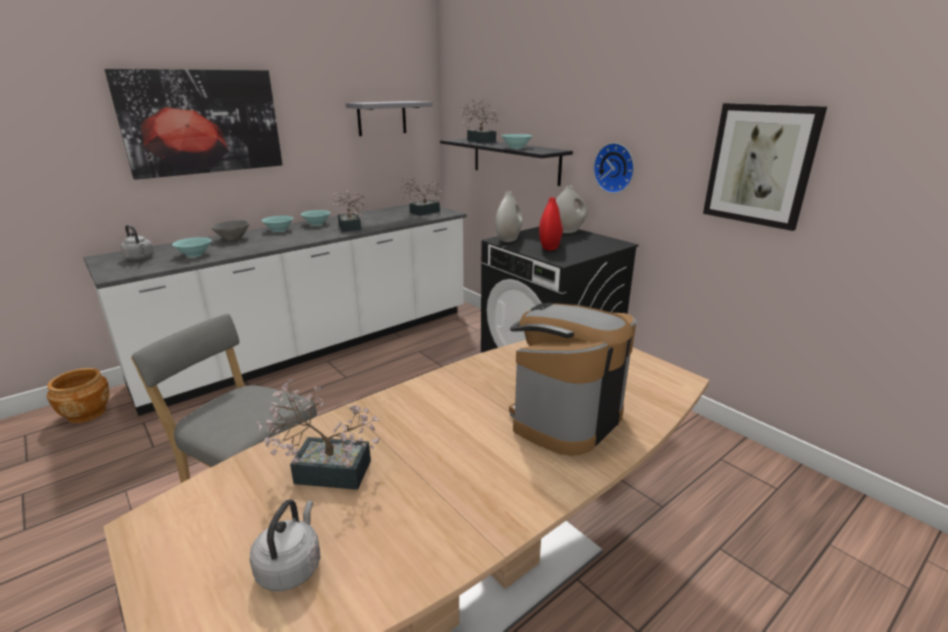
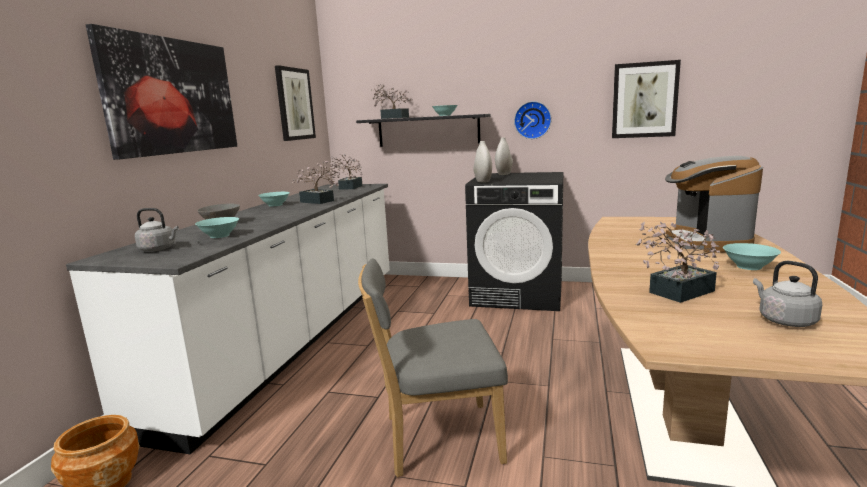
camera: 35 degrees left, 10 degrees down
(279, 230) = (251, 213): turquoise bowl -> turquoise bowl (749, 266)
(382, 118) = (294, 104): grey shelf -> picture
(550, 247) = (521, 179): red vase -> none

